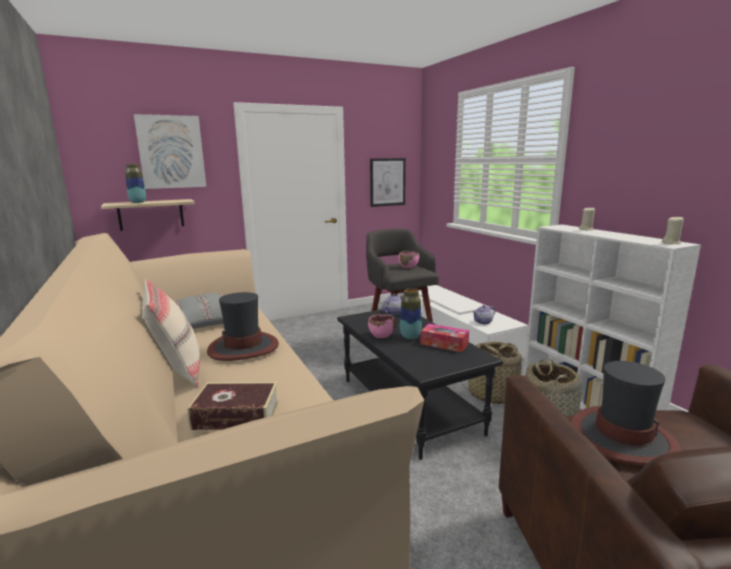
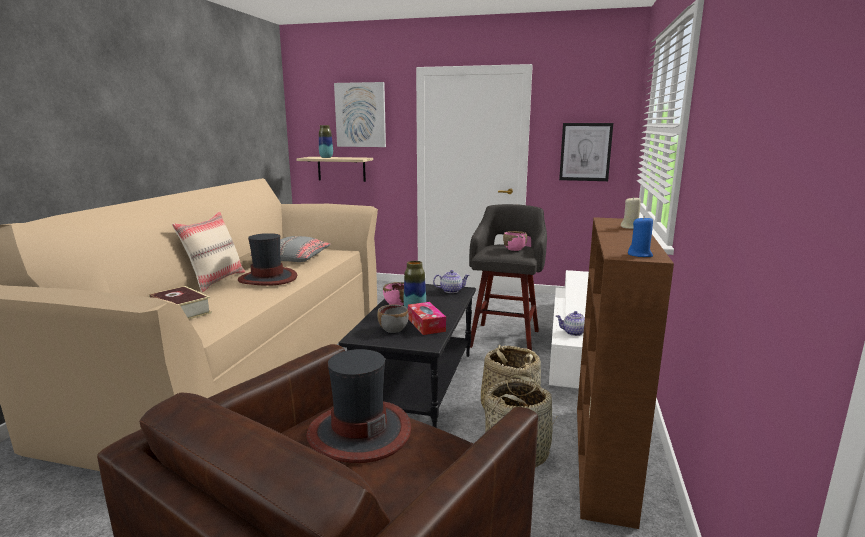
camera: 40 degrees right, 0 degrees up
(432, 356) = (393, 329): none -> grey bowl
(587, 401) = (603, 460): white bookcase -> brown bookcase
(671, 243) = (640, 255): beige candle -> blue candle

